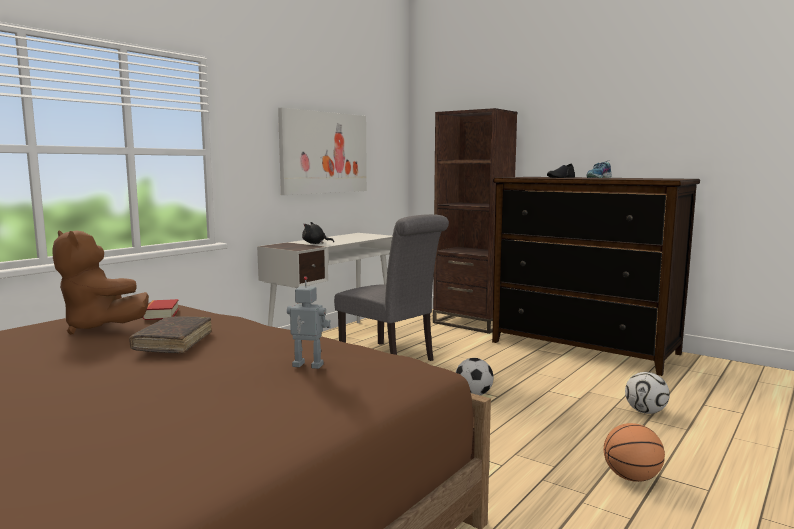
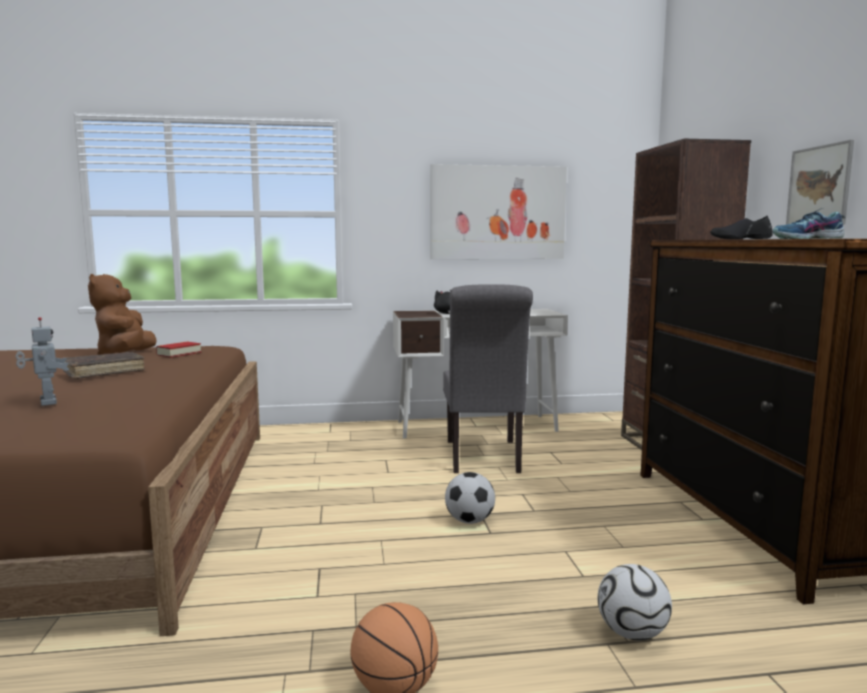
camera: 45 degrees right, 0 degrees up
(573, 145) = (819, 186): none -> picture

